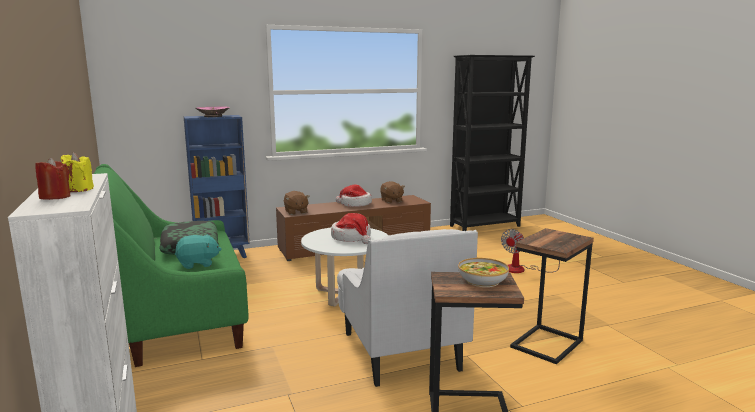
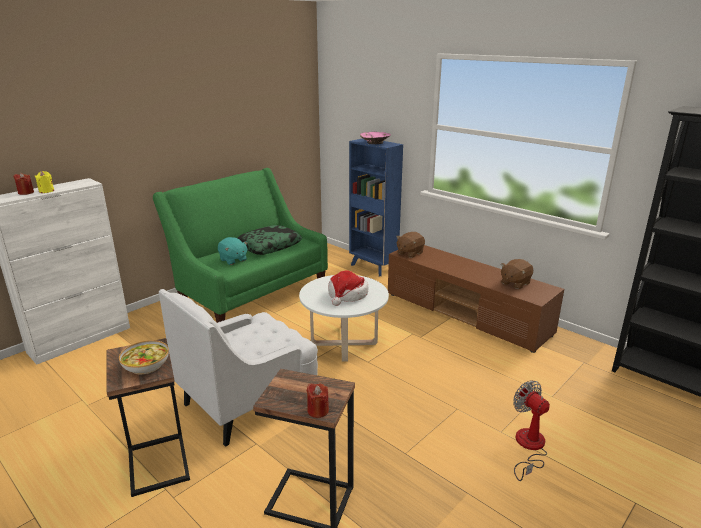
camera: 65 degrees right, 10 degrees up
(355, 204) = (472, 269): hat -> none
(522, 269) = (528, 447): fan -> fan turned 45 degrees clockwise
(578, 239) = (318, 410): none -> red candle

